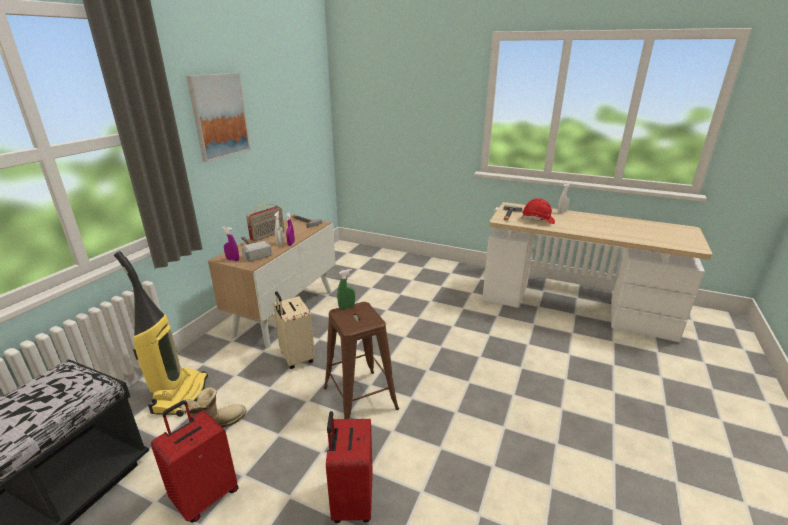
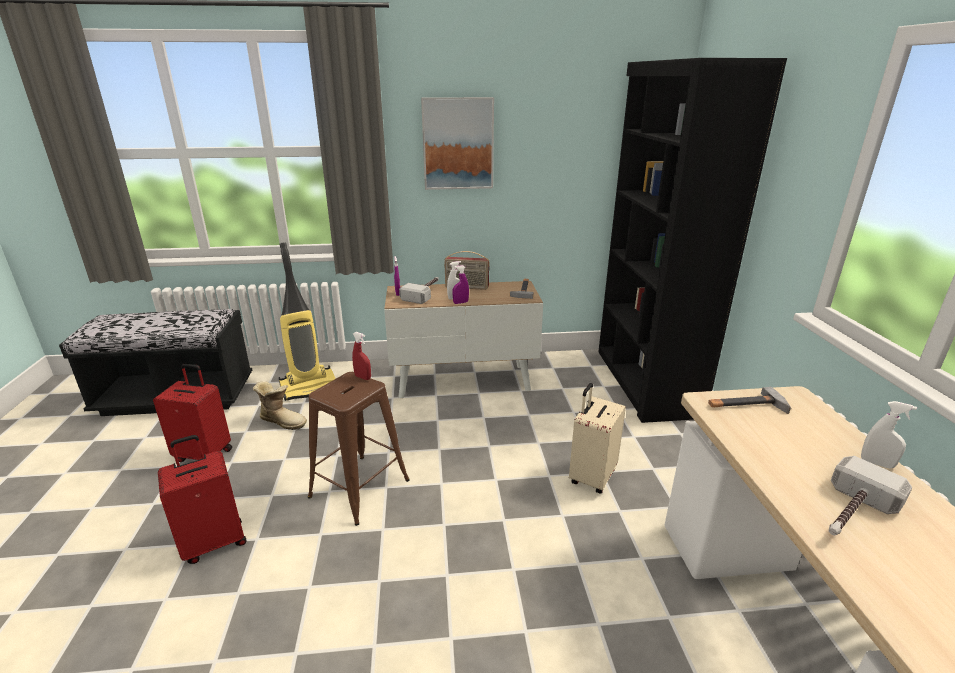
camera: 60 degrees right, 0 degrees up
(296, 358) = (395, 420): beige suitcase -> beige suitcase (591, 477)
(346, 307) = (363, 377): green spray bottle -> red spray bottle
(370, 256) = (645, 382): none -> black bookcase
(537, 220) = (772, 440): red hard hat -> none
(587, 226) = (851, 513): none -> hammer

